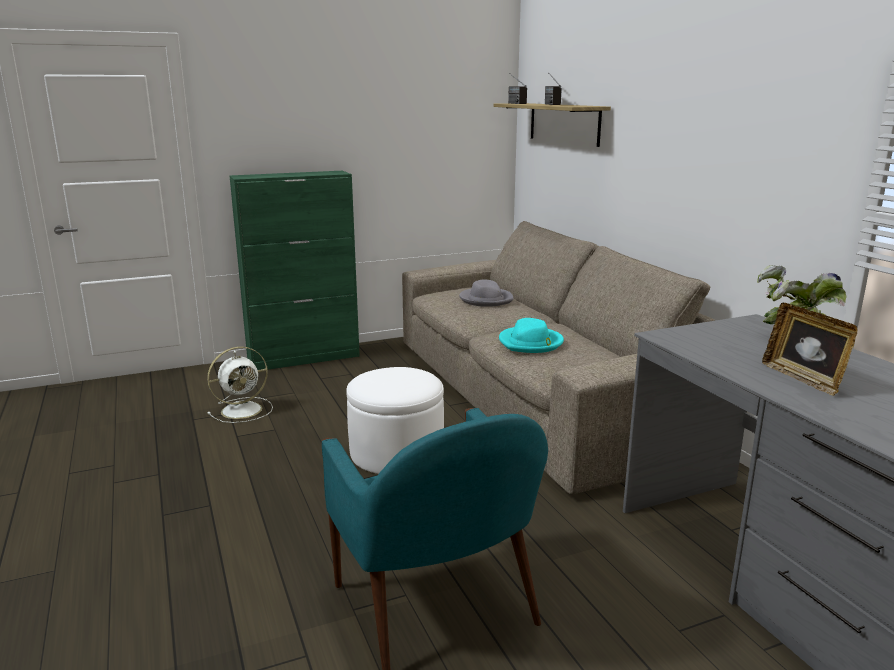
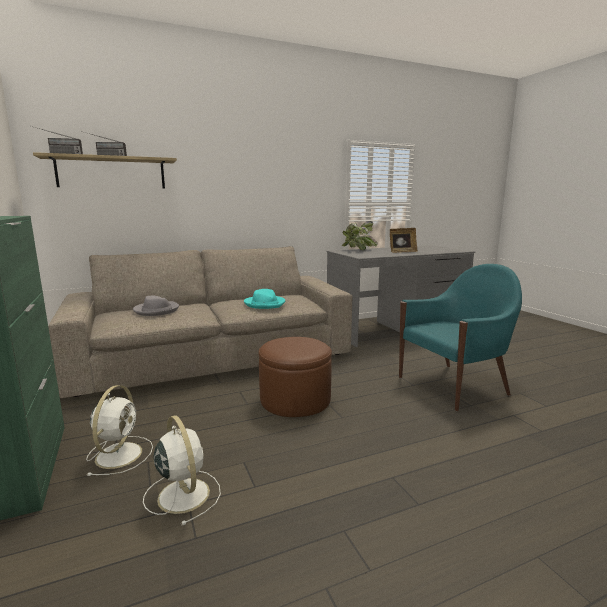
camera: 90 degrees left, 5 degrees down
(310, 381) = (120, 454): none -> white fan
(396, 452) = (295, 400): white ottoman -> brown ottoman

